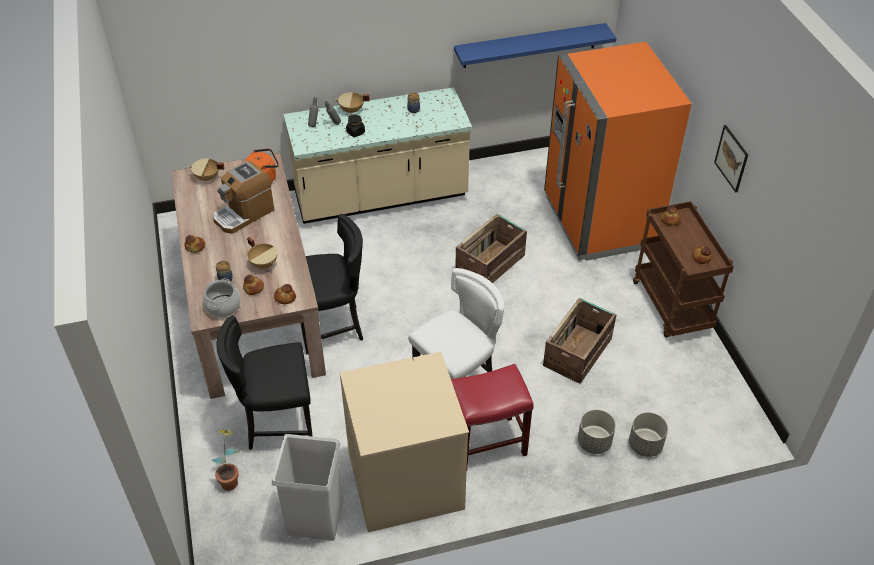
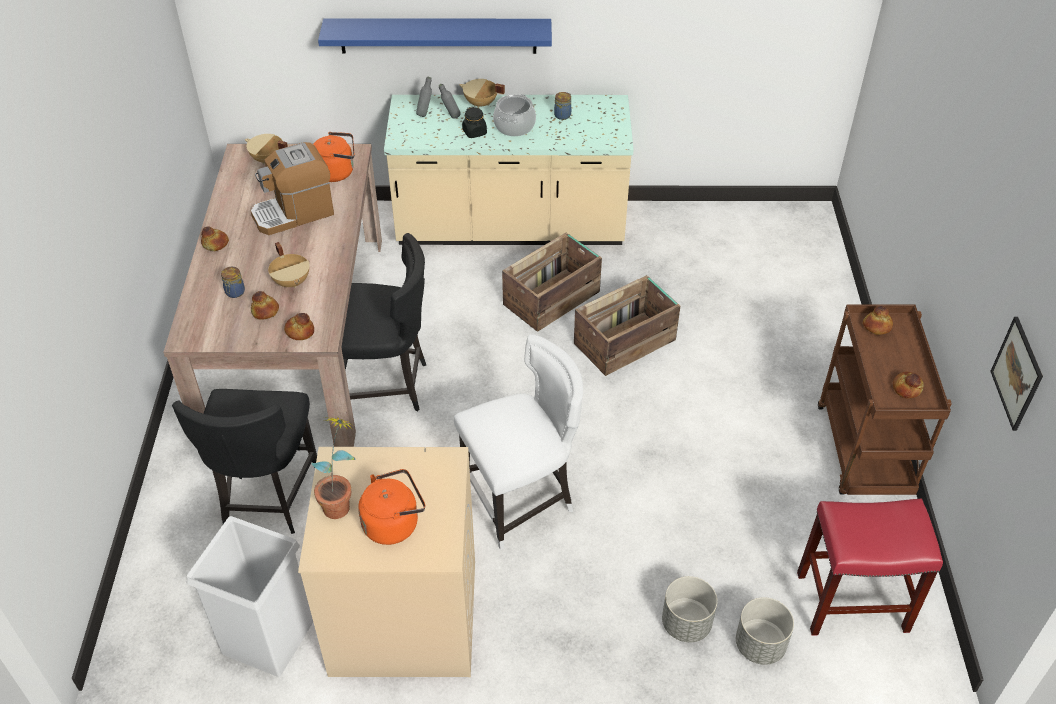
camera: 15 degrees right, 0 degrees up
(223, 306) = (217, 327): cooking pot -> cooking pot (514, 126)
(231, 479) = (181, 559): potted plant -> potted plant (341, 502)
(277, 423) = (267, 498): black chair -> black chair turned 90 degrees counterclockwise
(412, 411) = (394, 523): none -> orange kettle
(486, 444) = (532, 590): red stool -> red stool (851, 602)
(530, 45) = (742, 52): blue shelf -> blue shelf (438, 35)
(578, 352) = (706, 488): crate -> crate (553, 298)
(599, 221) = (796, 313): orange fridge -> none
(731, 158) = (974, 248): picture -> picture (1017, 373)

